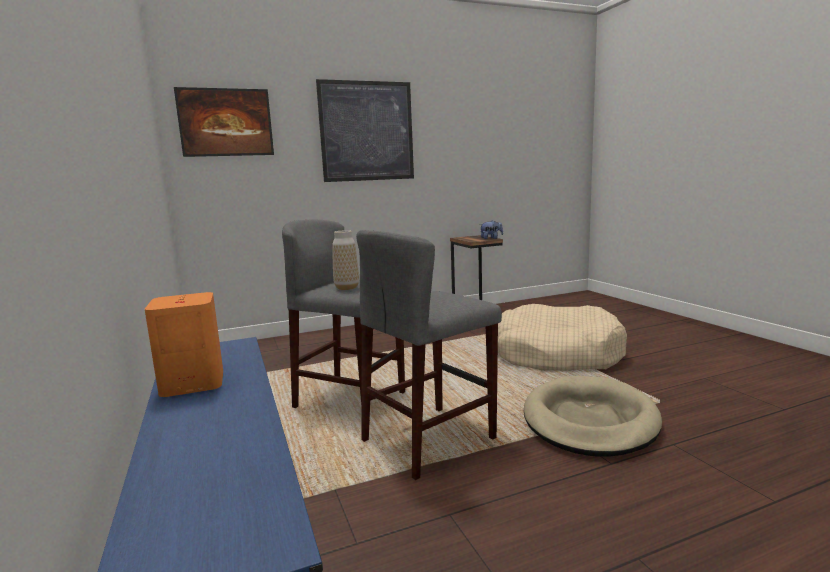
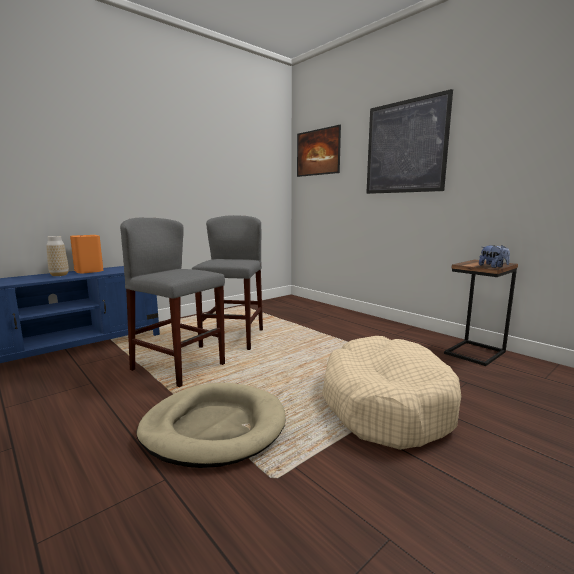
camera: 70 degrees right, 0 degrees up
(346, 288) = (215, 260): vase -> vase (59, 275)

